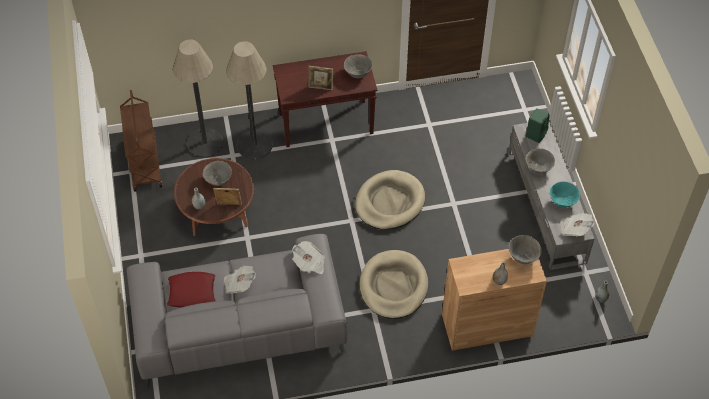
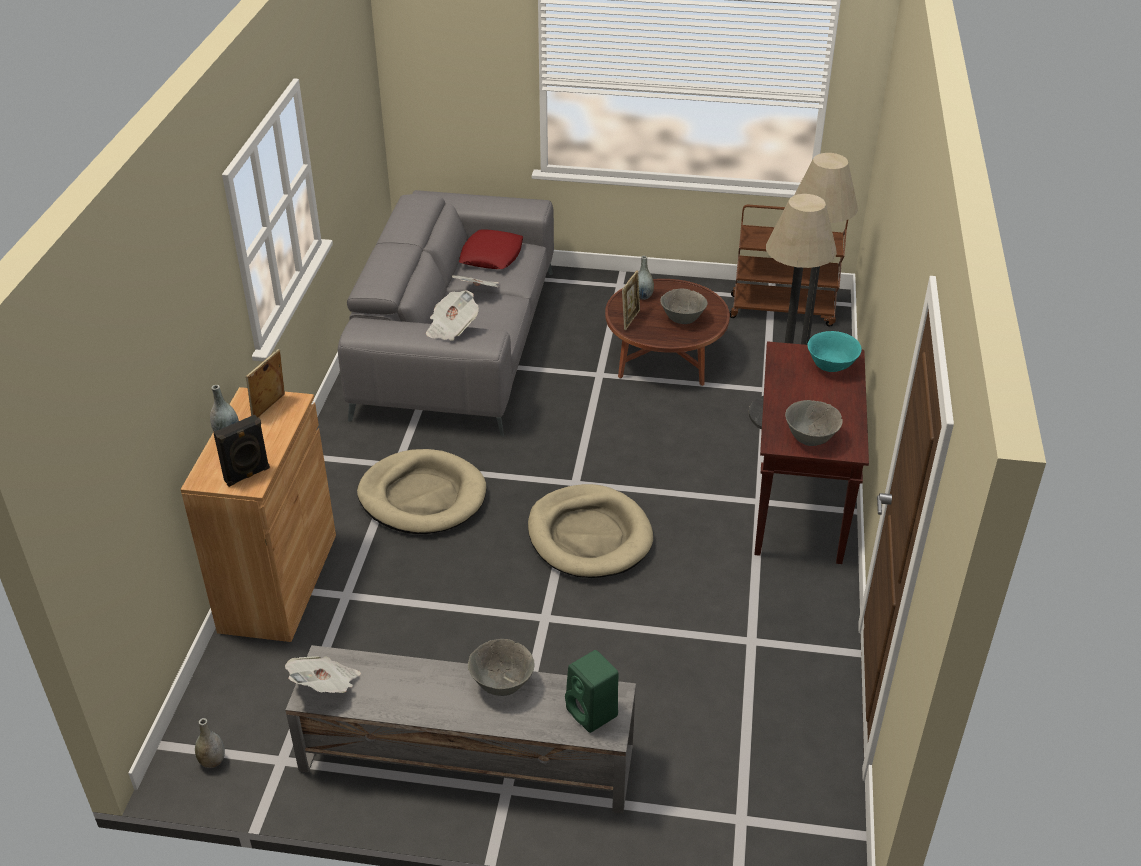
camera: 110 degrees right, 15 degrees down
(321, 87) = (790, 389): picture frame -> picture frame (270, 408)
(523, 257) = (247, 475): grey bowl -> black speaker
(562, 201) = (400, 692): turquoise bowl -> turquoise bowl (831, 367)

